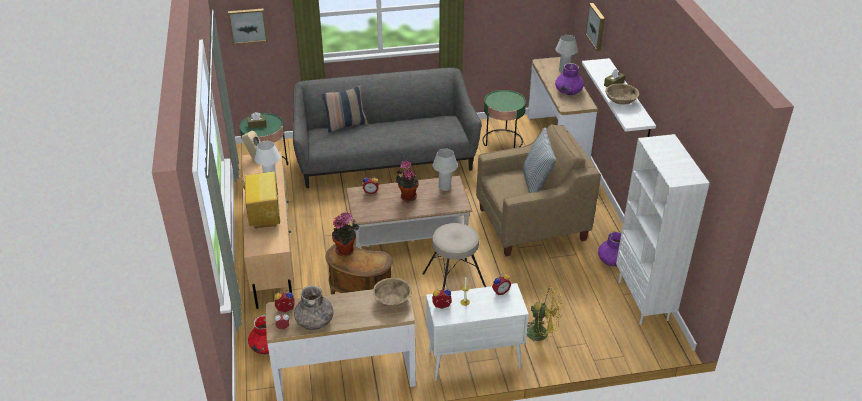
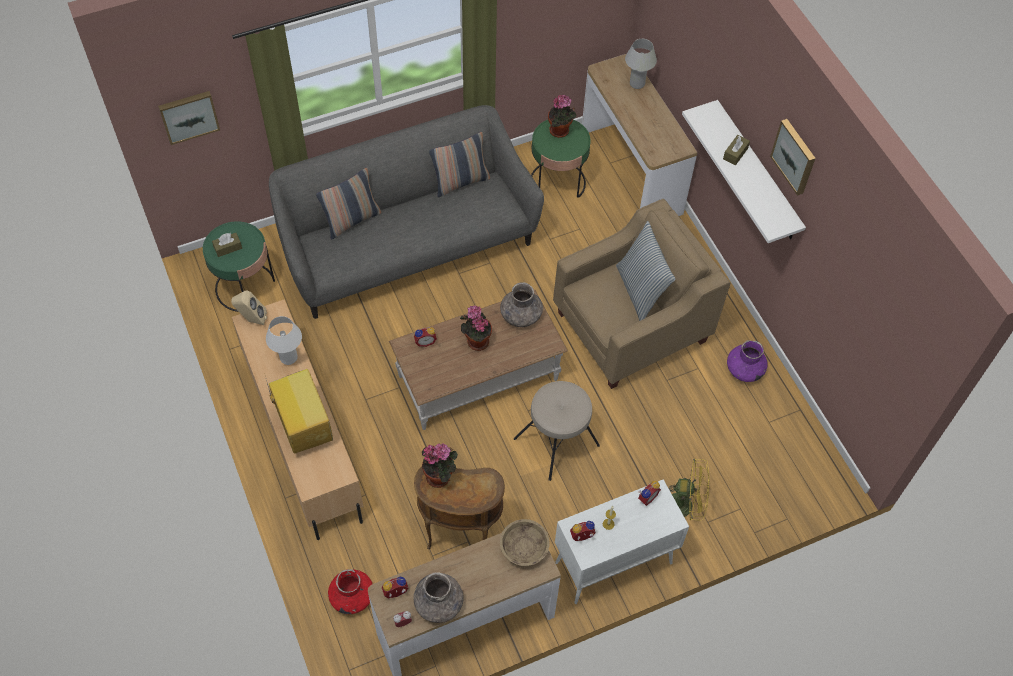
camera: 15 degrees left, 20 degrees up
(428, 115) = (460, 182): none -> pillow
(444, 187) = (521, 315): white table lamp -> grey vase
(506, 97) = (560, 131): none -> potted plant
(568, 91) = (651, 124): purple vase -> none
(597, 26) = (692, 45): picture -> picture (795, 156)
(620, 101) = (751, 186): beige bowl -> none
(644, 301) = (795, 428): white bookcase -> none

